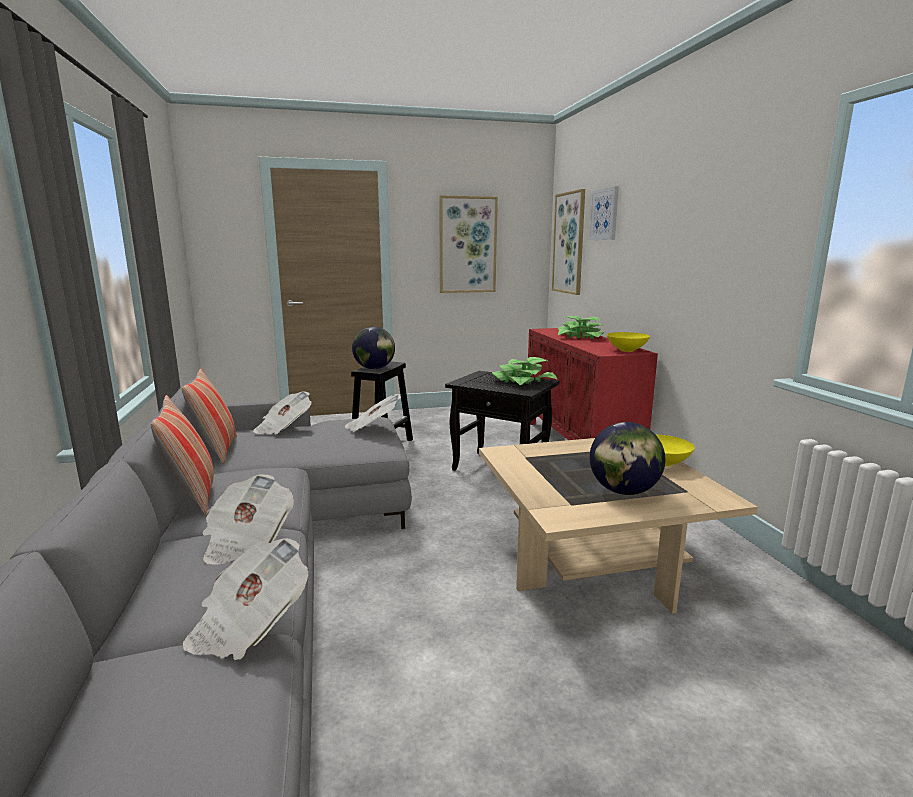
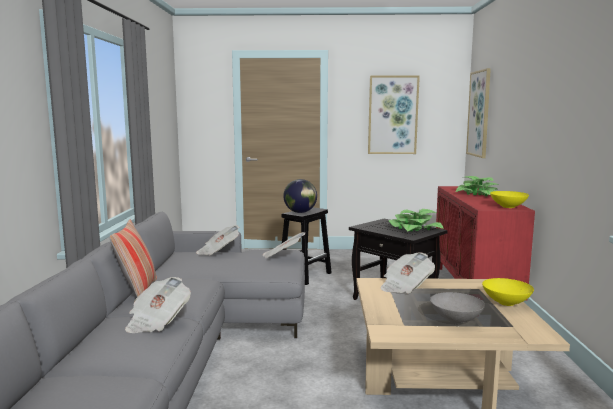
camera: 15 degrees right, 5 degrees down
(217, 450) = (167, 263): pillow -> none
(249, 625) = (135, 370): newspaper -> newspaper (405, 287)
(604, 214) = (502, 90): picture -> none
(623, 491) = (455, 320): globe -> grey bowl

